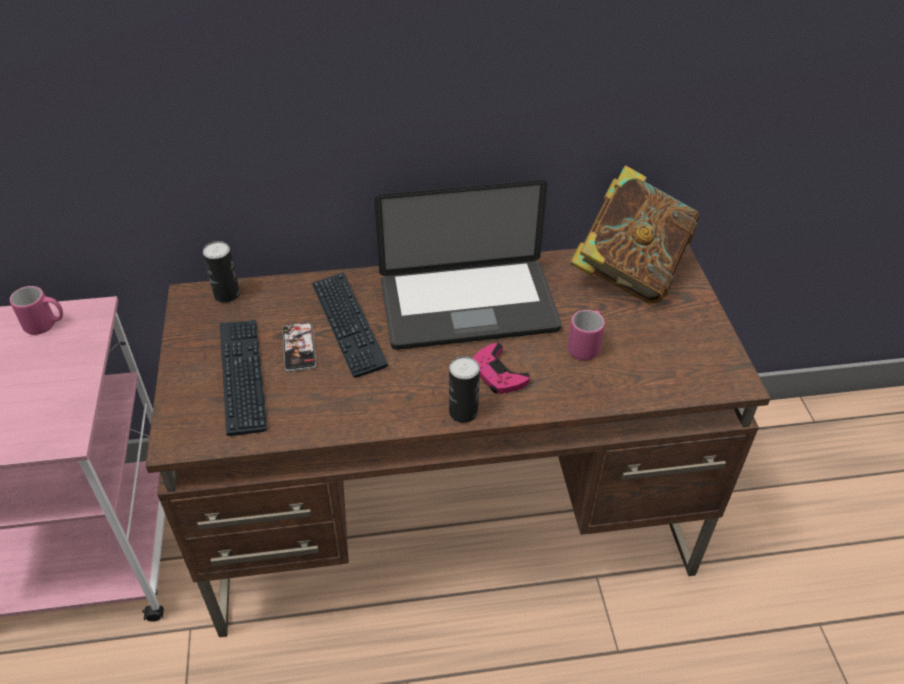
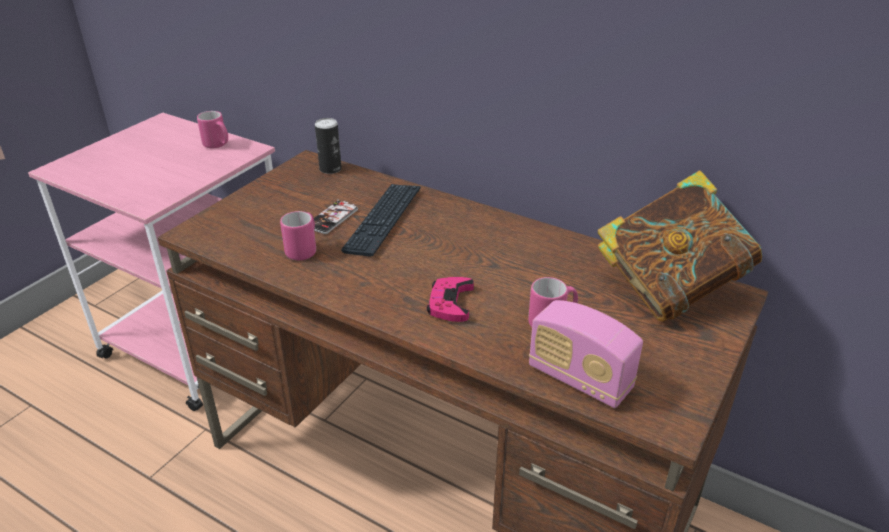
camera: 40 degrees right, 10 degrees down
(242, 376) = (275, 217): keyboard -> none
(315, 395) = (304, 250): none -> pink mug
(463, 412) = (388, 313): can -> none
(468, 306) = (488, 249): laptop -> none
(651, 382) = (579, 379): none -> radio

